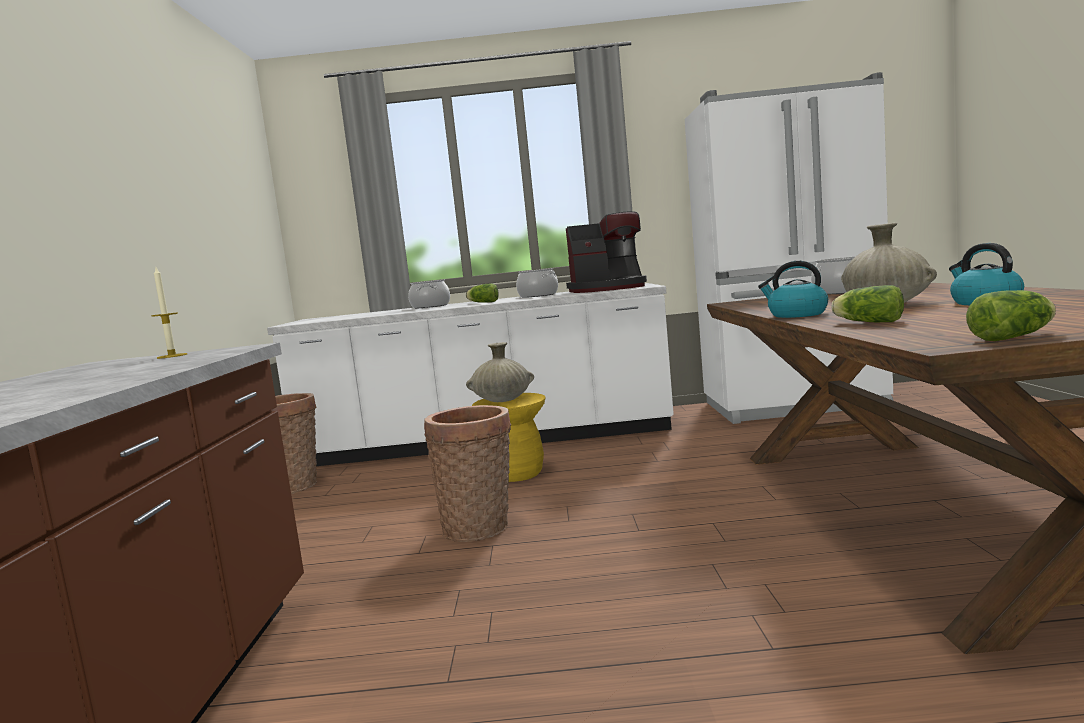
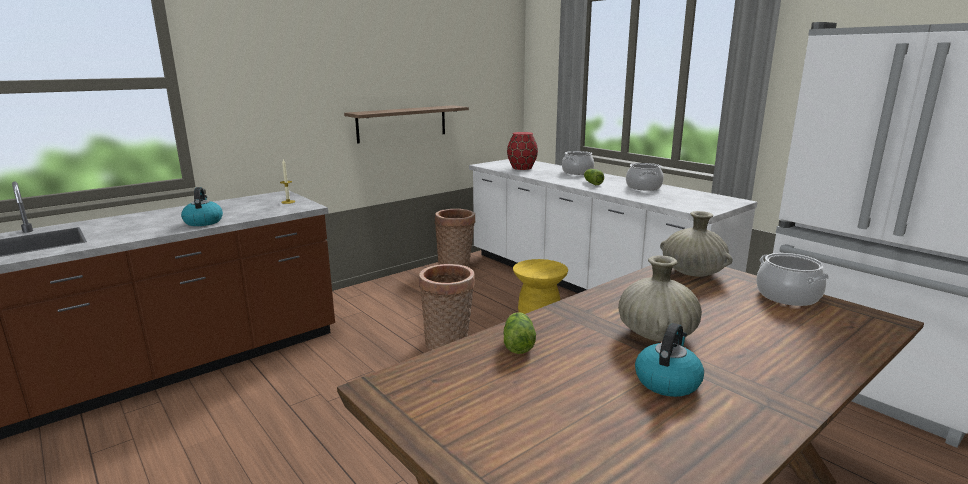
camera: 50 degrees right, 10 degrees up
(183, 258) = (402, 123): none -> shelf
(352, 316) = (521, 168): none -> red vase
(502, 400) = (537, 266): beige vase -> beige vase (692, 273)
(608, 289) = (688, 201): coffee machine -> none
(796, 315) = (579, 307): kettle -> kettle (203, 222)
(1015, 337) = (412, 410): lettuce -> none

